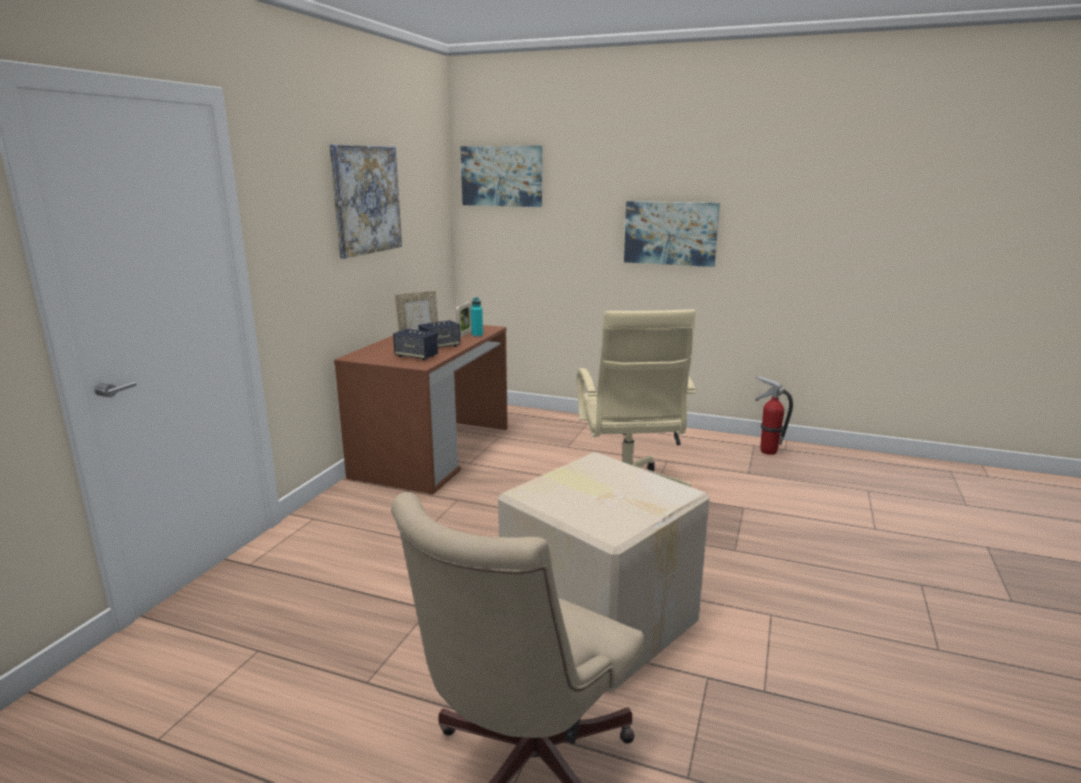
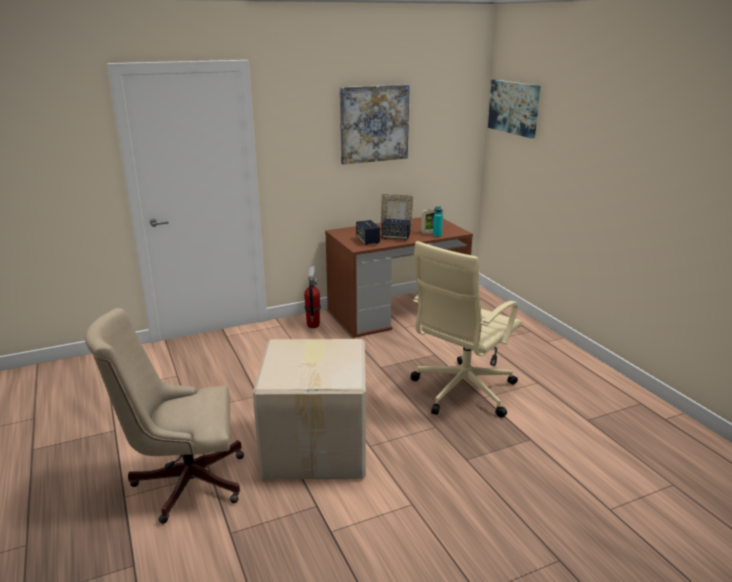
camera: 45 degrees right, 5 degrees up
(670, 233) = (617, 181): picture -> none
(767, 451) = (643, 413): fire extinguisher -> fire extinguisher (313, 325)

